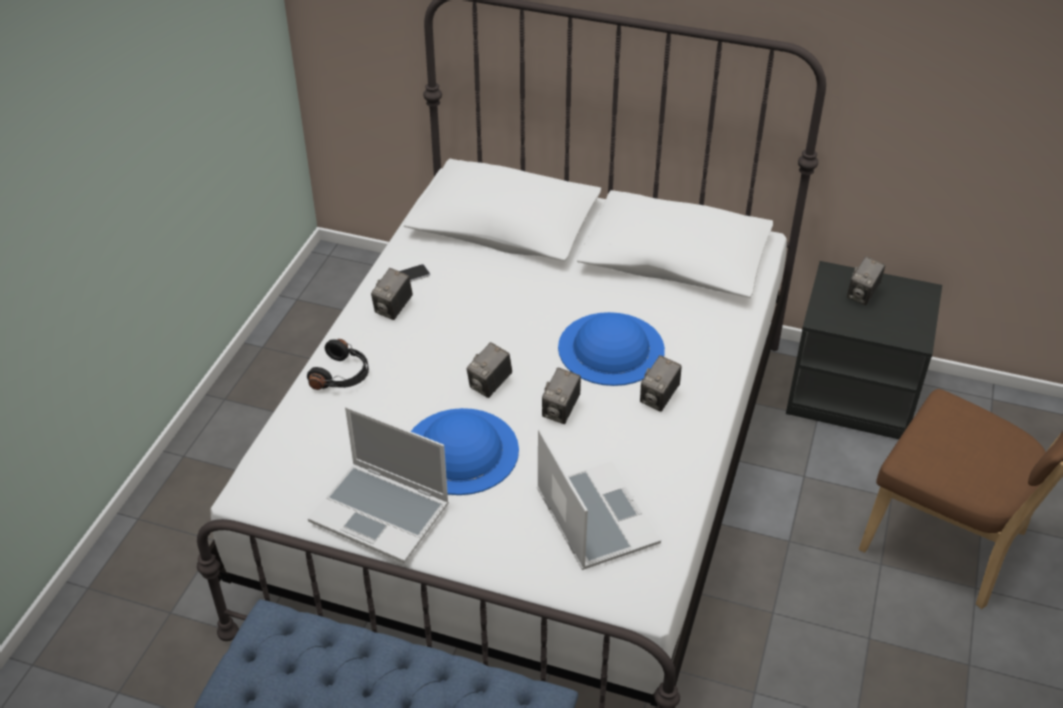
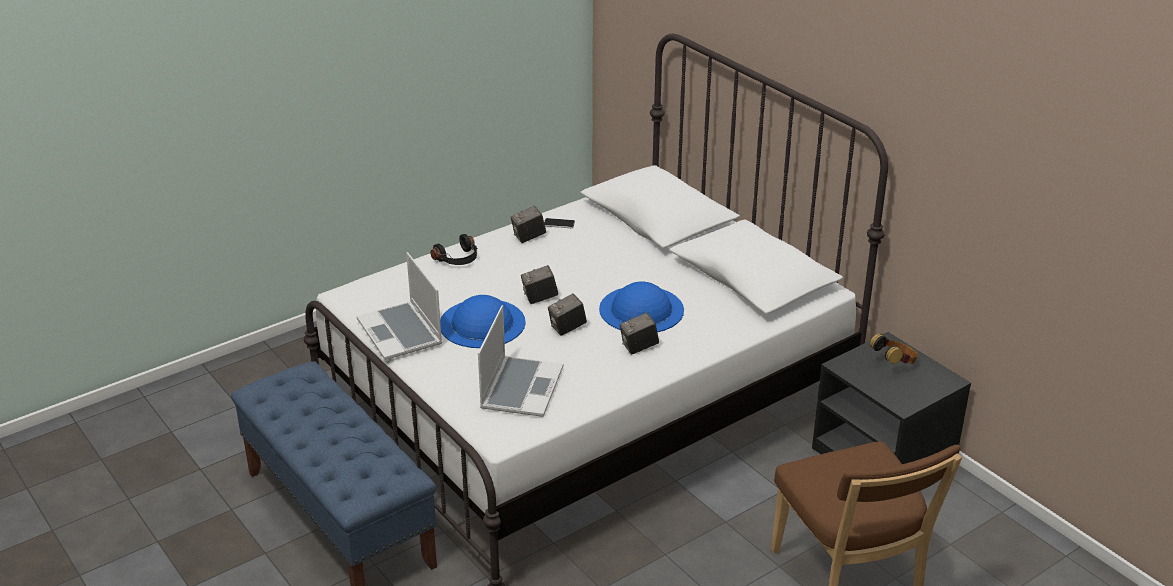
camera: 35 degrees right, 10 degrees down
(862, 295) = (894, 364): camera -> headphones

